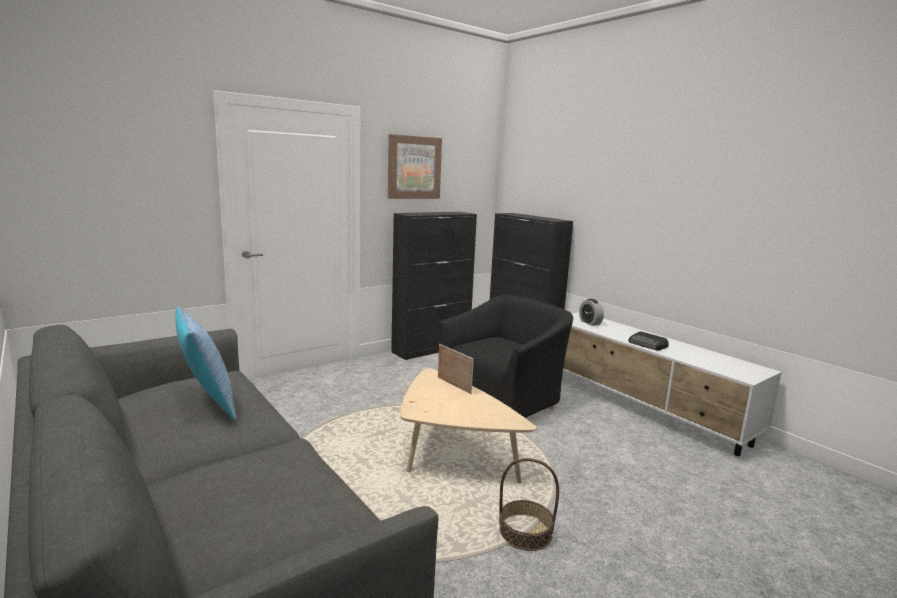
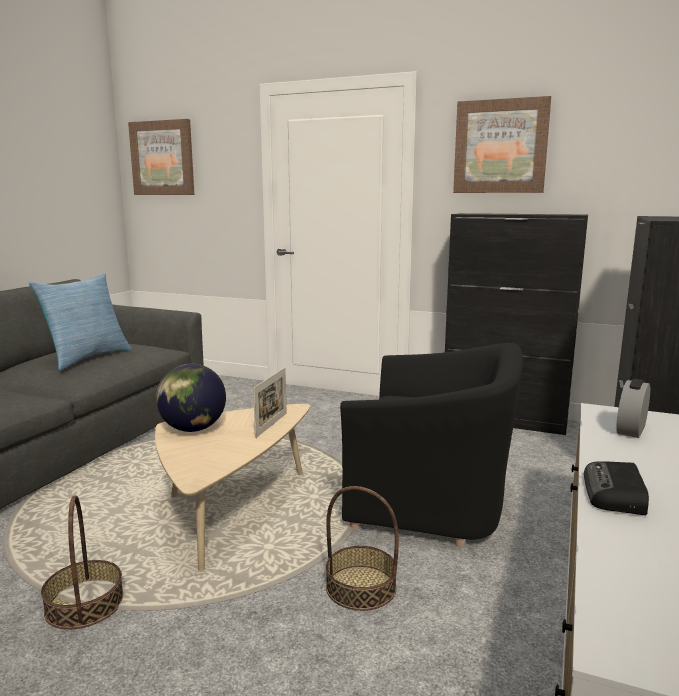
camera: 60 degrees right, 0 degrees up
(69, 156) = (162, 158): none -> picture
(430, 407) = (192, 429): none -> globe
(570, 443) = (360, 587): none -> basket

